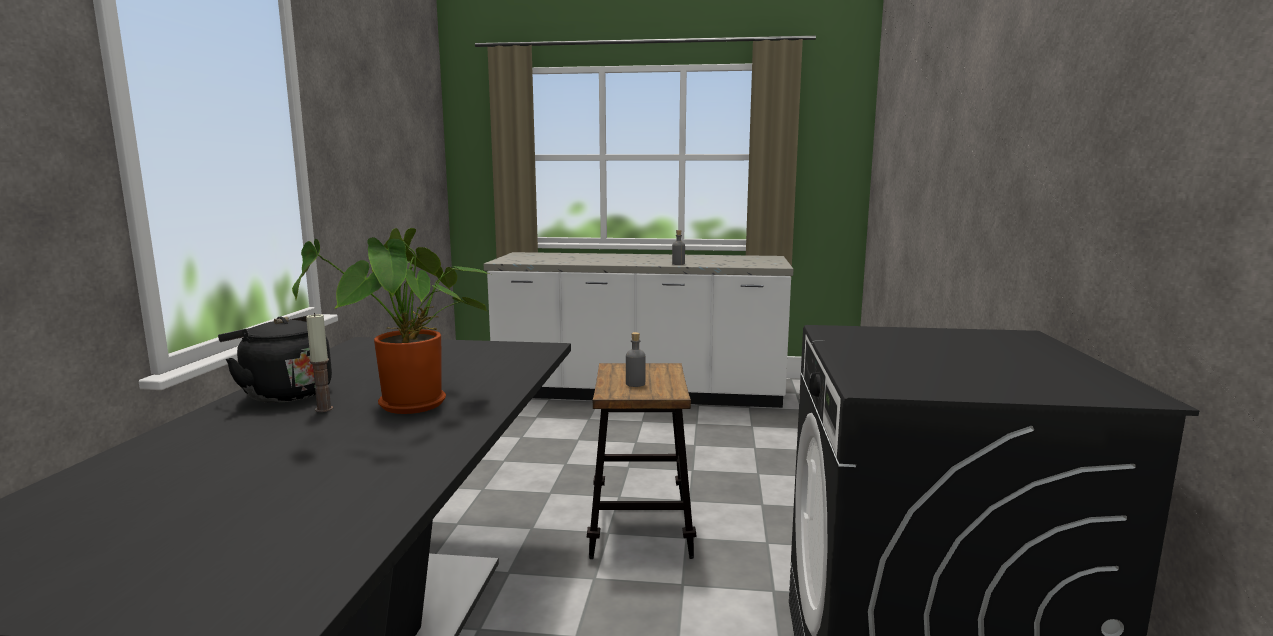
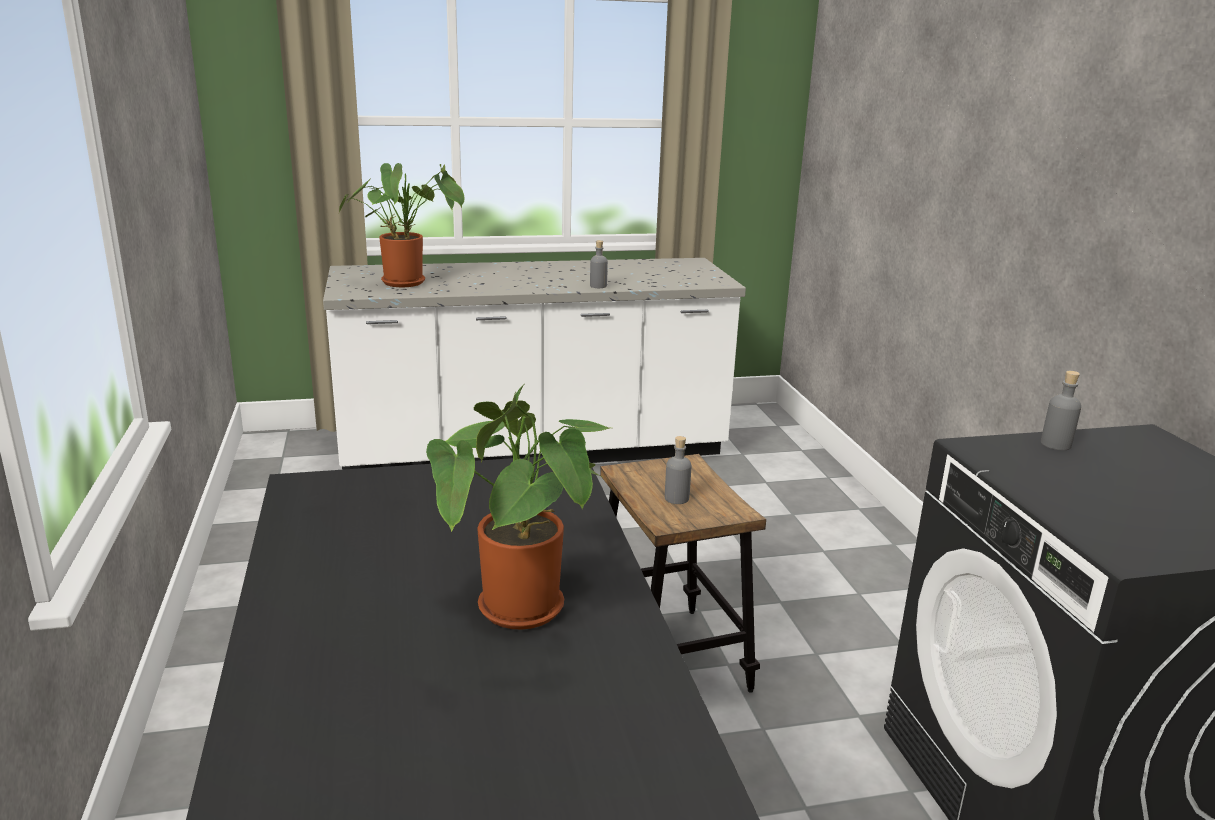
camera: 20 degrees left, 10 degrees up
(283, 394) = (316, 616): black kettle -> none
(324, 409) = (413, 637): candle -> none
(549, 259) = (409, 282): none -> potted plant
(914, 333) = (1055, 444): none -> grey bottle

